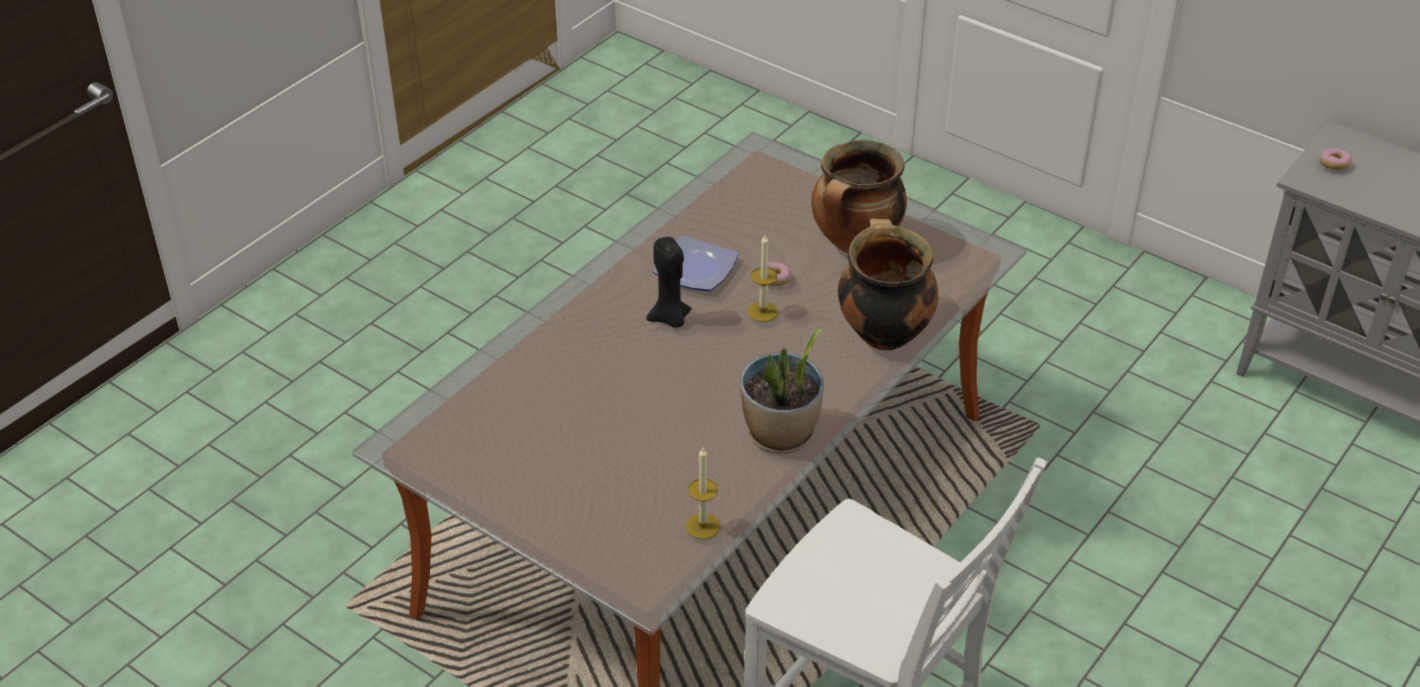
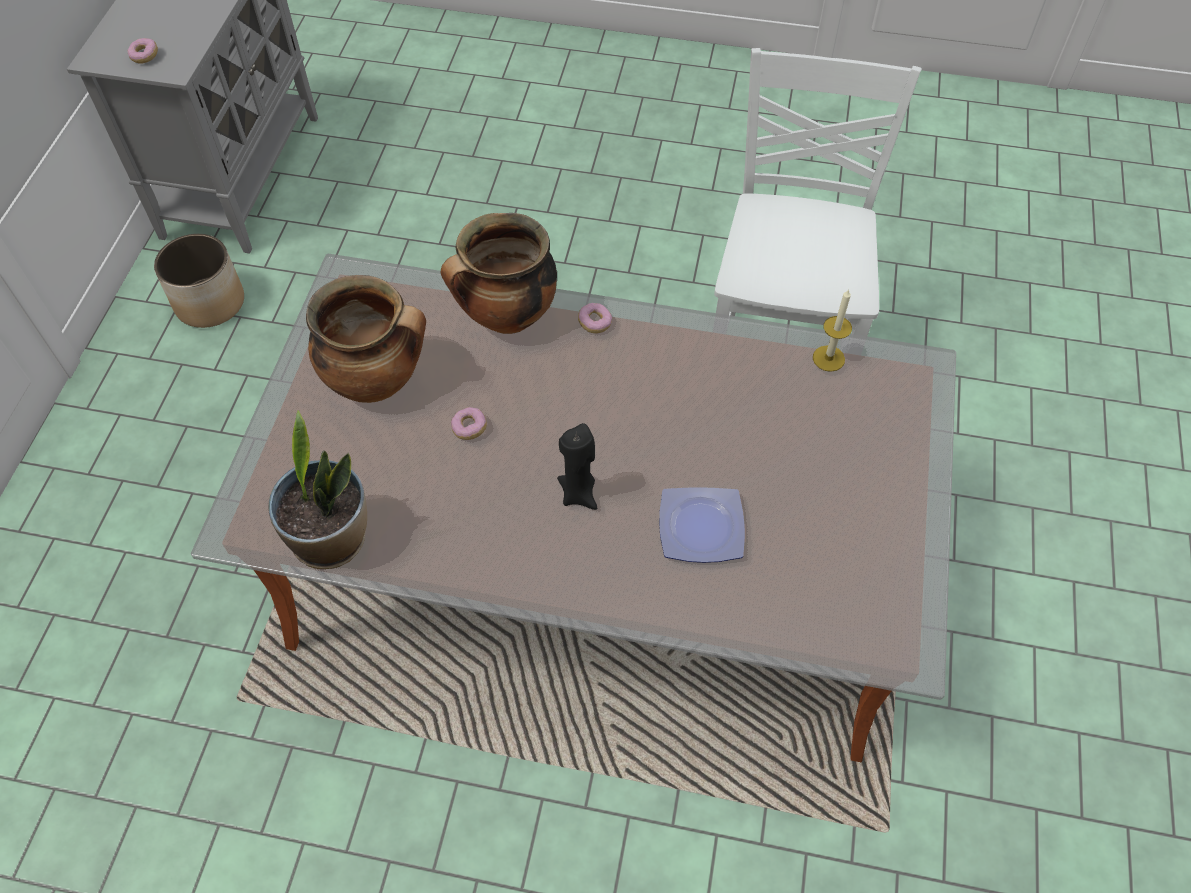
camera: 115 degrees left, 15 degrees up
(695, 268) = (484, 505): plate -> plate (699, 529)
(763, 312) = (525, 419): candle -> none
(780, 434) = (686, 345): potted plant -> potted plant (332, 539)
(844, 384) = (595, 323): none -> donut
(1172, 334) = (210, 302): none -> planter

